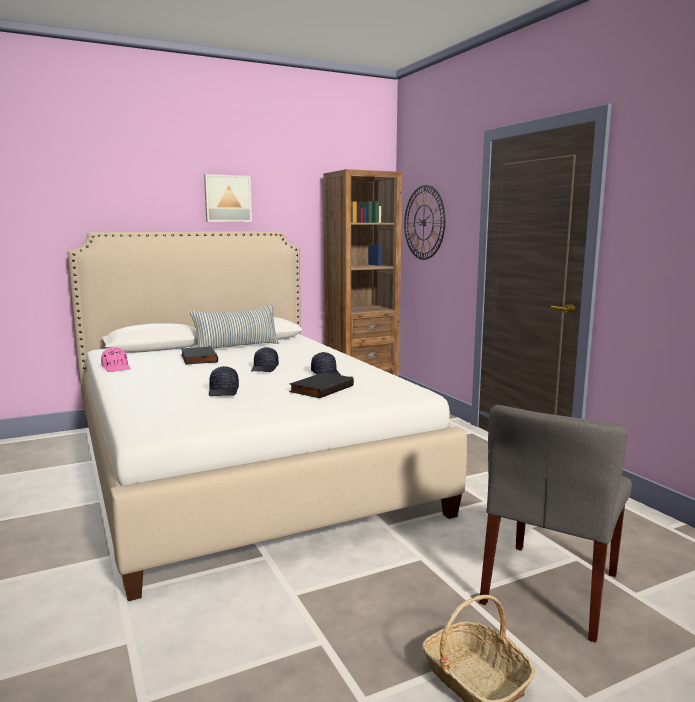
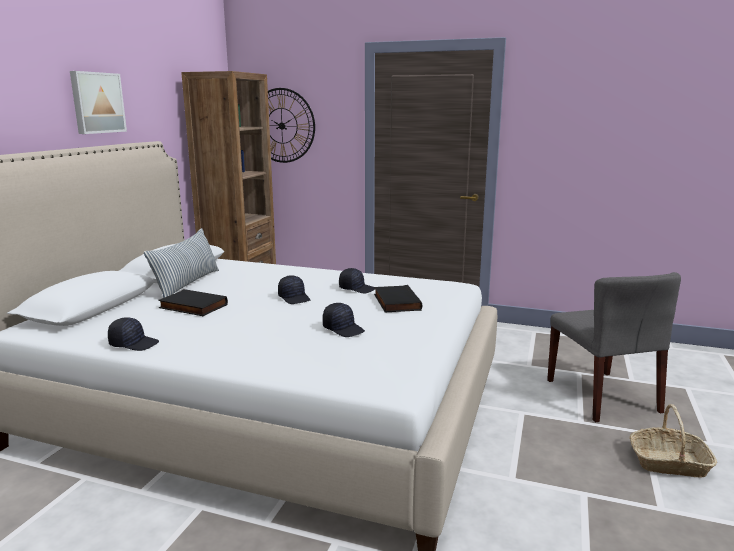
camera: 45 degrees left, 5 degrees up
(117, 368) = (134, 343): pink cap -> black cap

